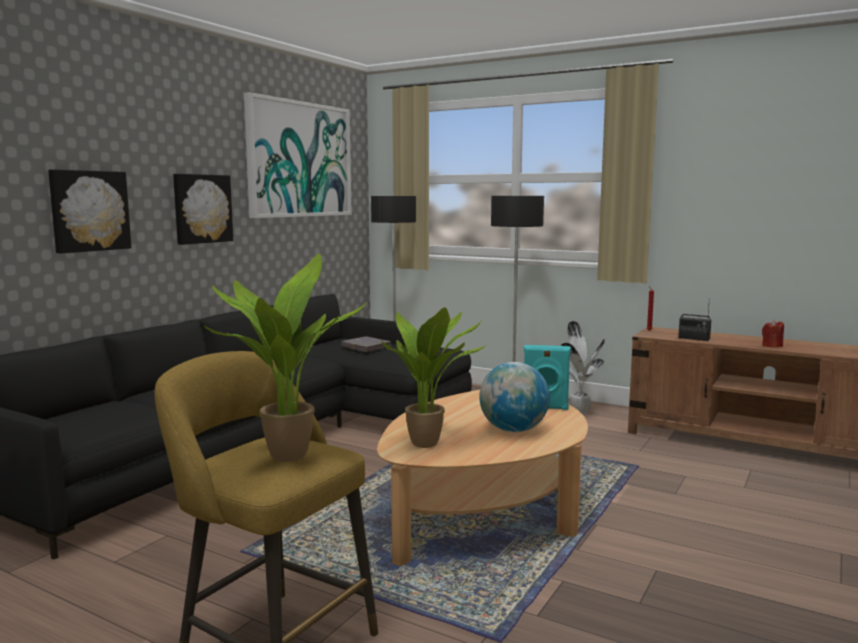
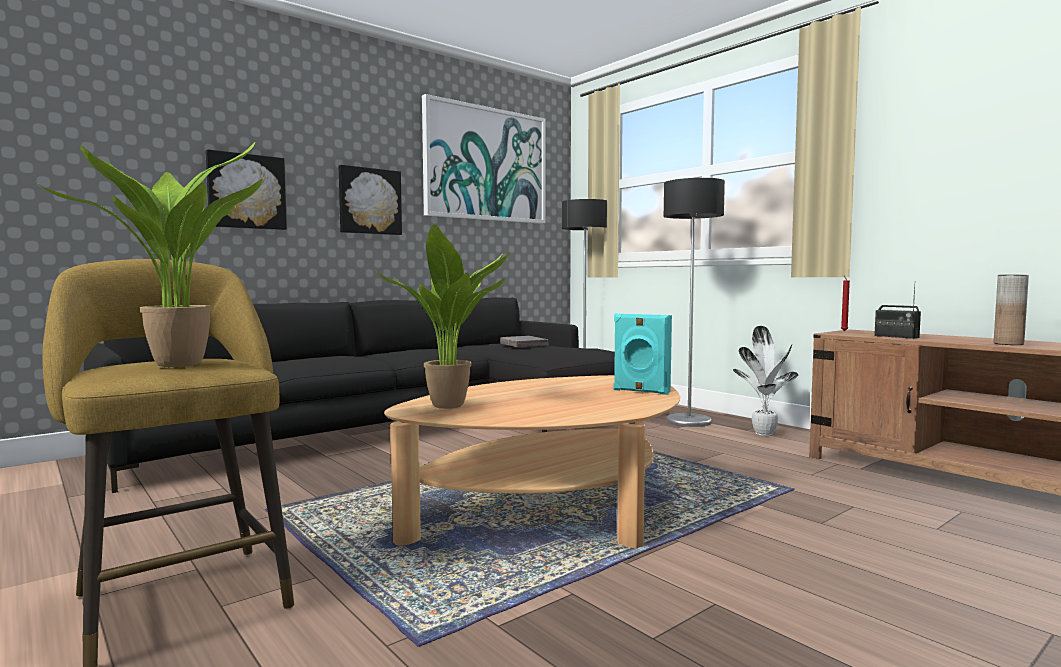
camera: 20 degrees right, 5 degrees down
(513, 430) = (570, 404): globe -> none
(772, 346) = (1008, 344): red candle -> brown vase

